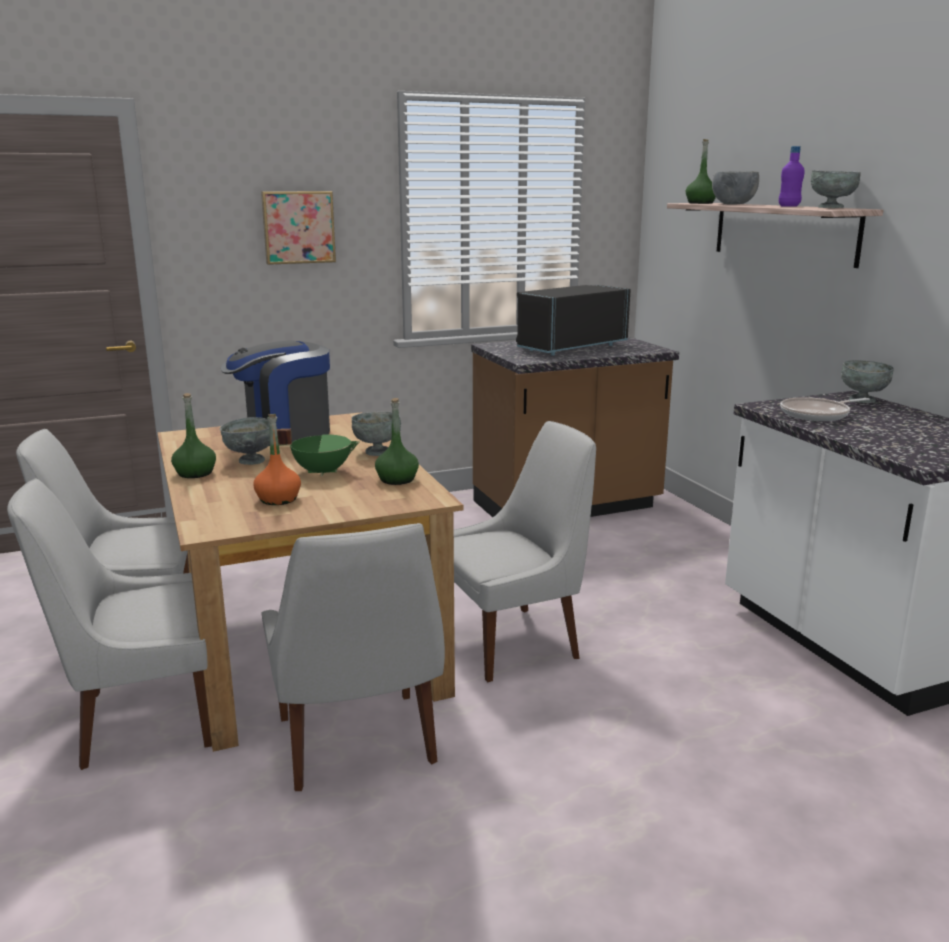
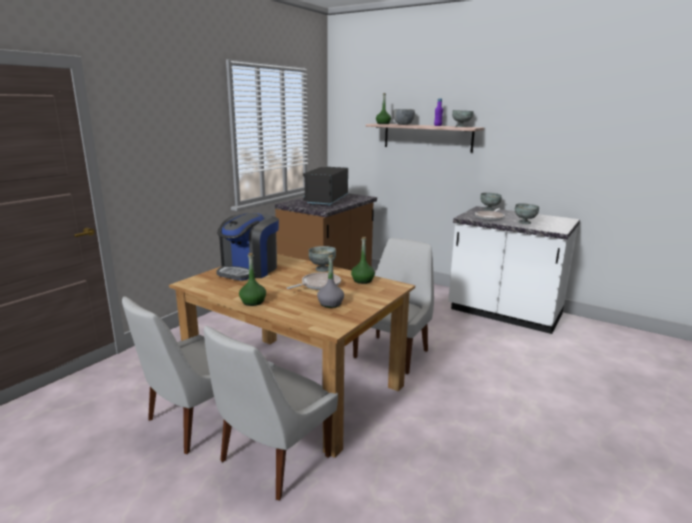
camera: 35 degrees left, 0 degrees up
(251, 461) = (268, 288): grey bowl -> grey bowl (525, 223)
(278, 499) = (330, 304): orange bottle -> grey bottle
(298, 227) = (181, 142): picture -> none
(322, 471) = (318, 285): green cooking pot -> frying pan
(357, 744) = (395, 423): white chair -> none

